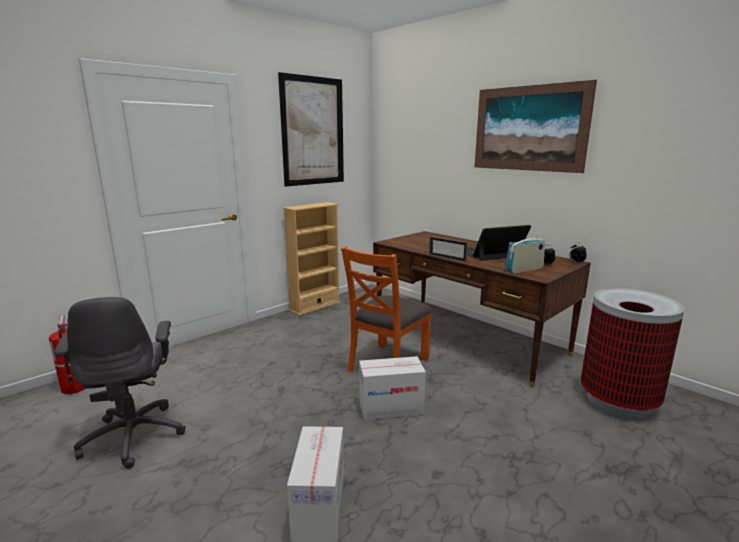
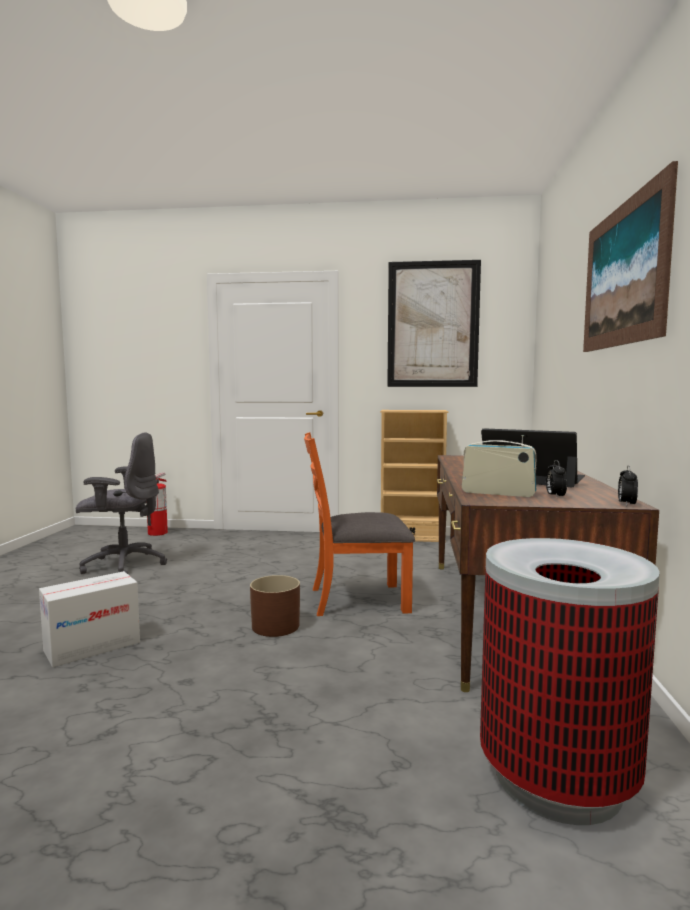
camera: 50 degrees right, 10 degrees down
(134, 435) = (123, 565): grey office chair -> grey office chair turned 120 degrees counterclockwise
(391, 407) = (276, 626): cardboard box -> brown planter
(447, 258) = (453, 472): picture frame -> none

